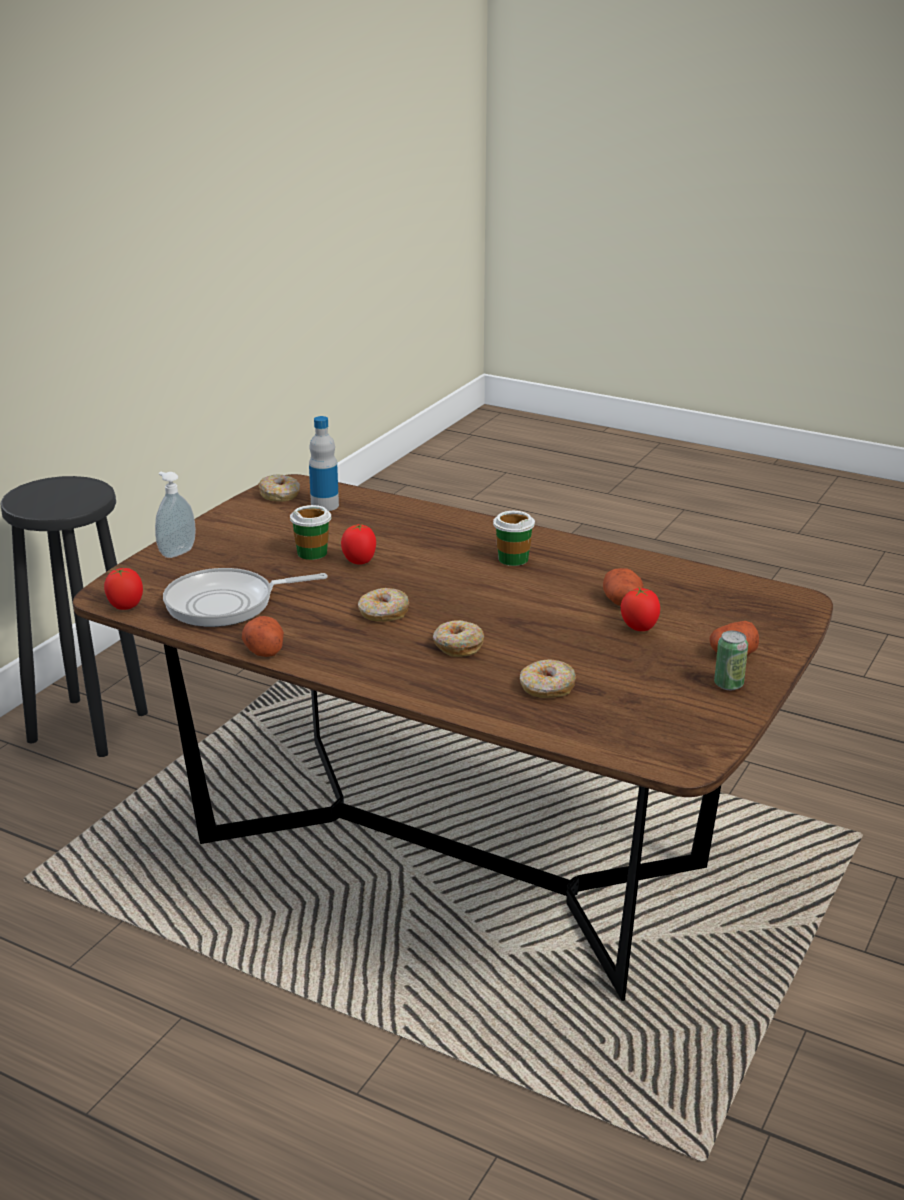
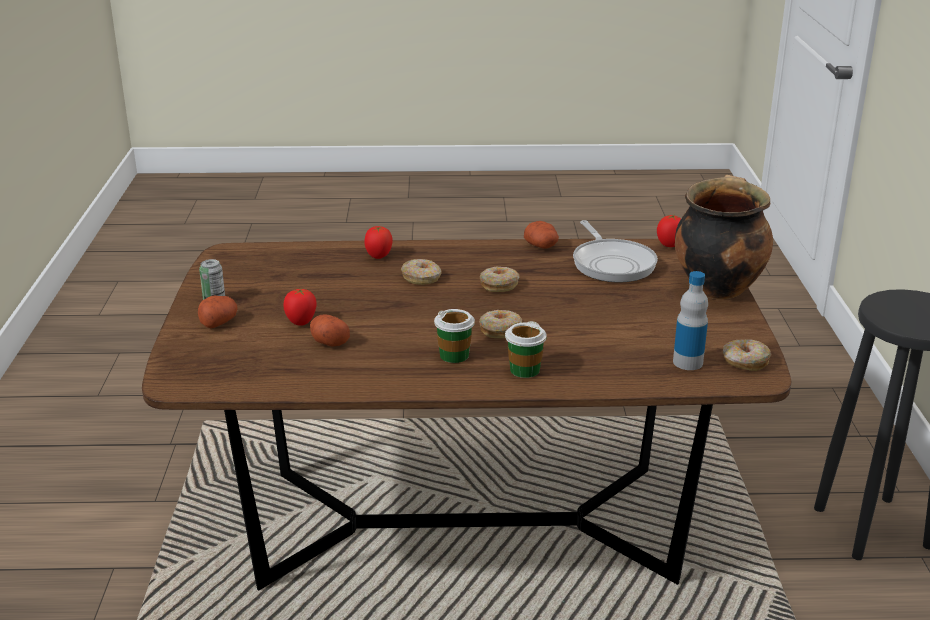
camera: 150 degrees right, 0 degrees up
(176, 552) = (717, 287): soap dispenser -> cooking pot
(226, 604) = (612, 263): frying pan -> frying pan turned 120 degrees clockwise
(312, 553) = (620, 314): cup -> cup (524, 370)
(359, 562) = (572, 317): tomato -> tomato (378, 257)
(547, 688) = (337, 269): donut -> donut (500, 330)

